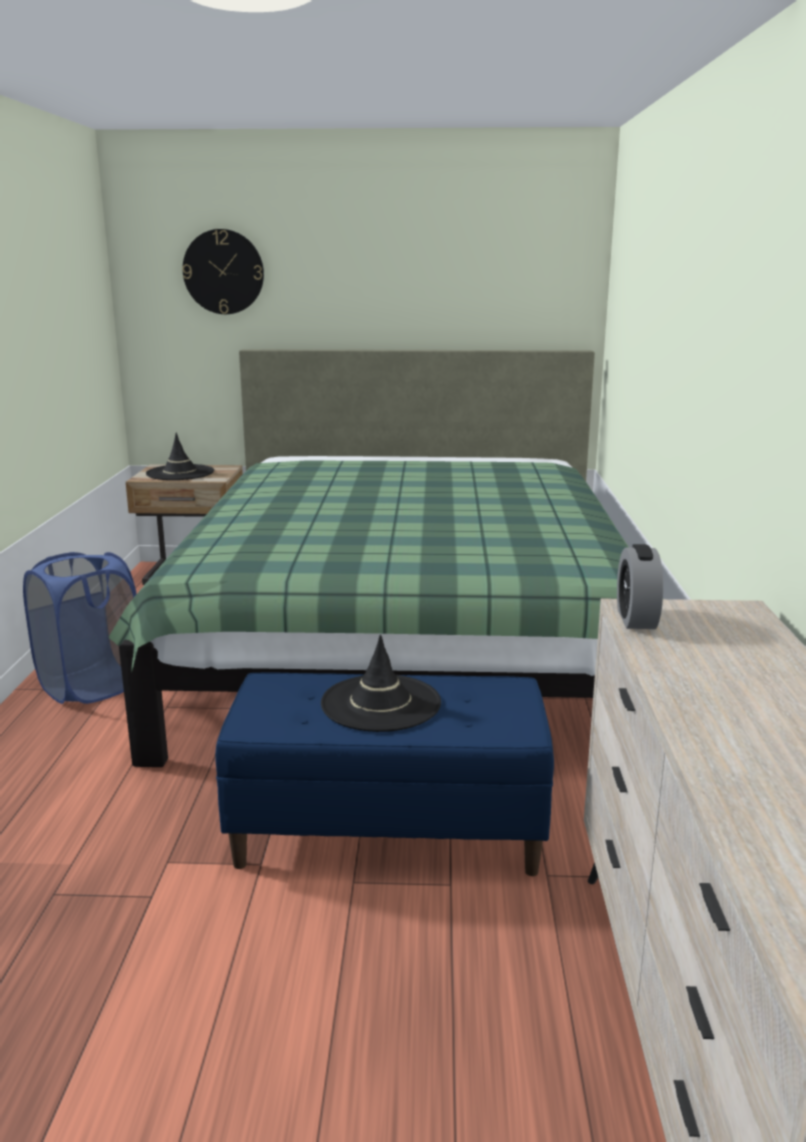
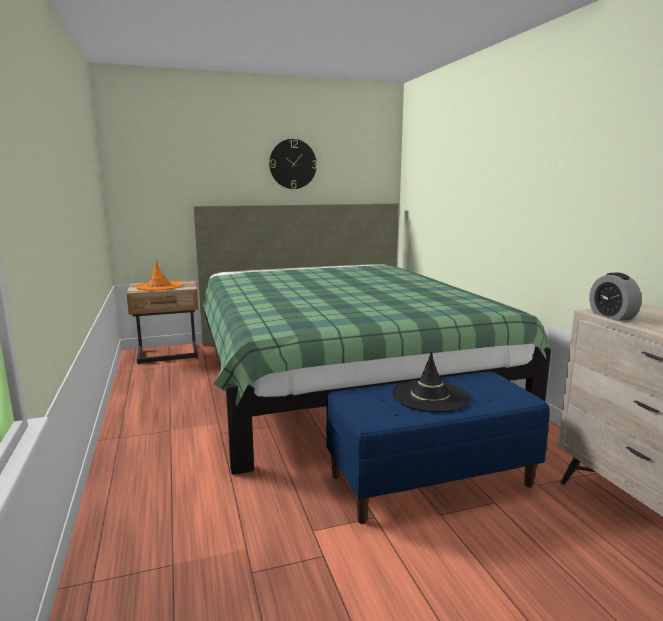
camera: 20 degrees left, 5 degrees down
(91, 686) = (155, 429): blue laundry basket -> none
(180, 473) = (159, 286): black hat -> orange hat
(223, 272) = (179, 157): wall clock -> wall clock (293, 164)

